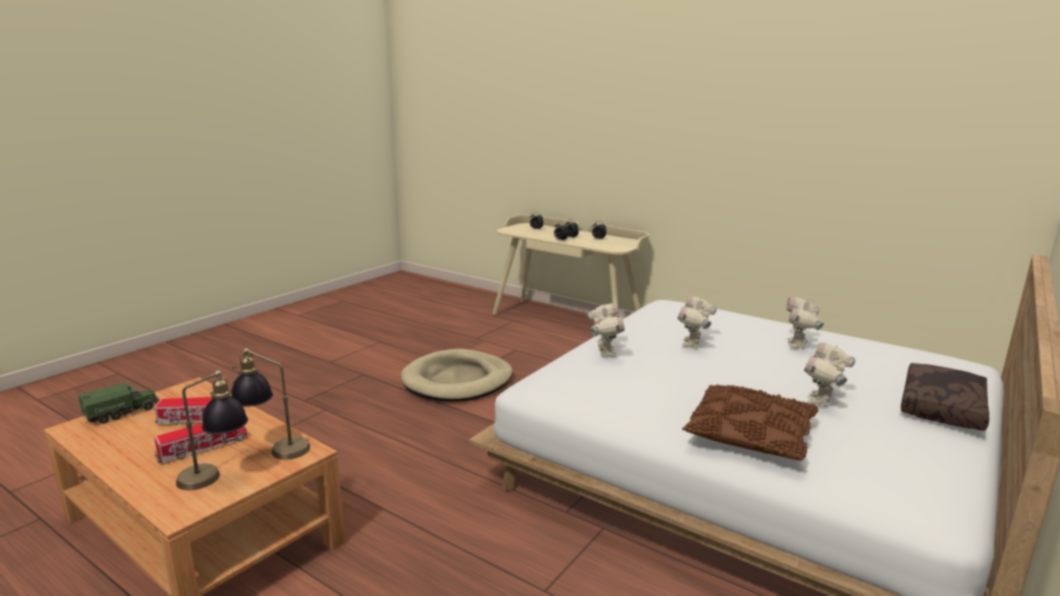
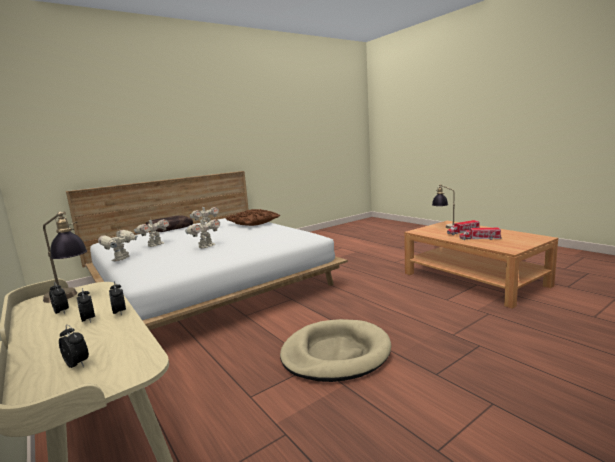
camera: 160 degrees left, 5 degrees down
(122, 413) = (528, 241): toy truck -> none
(274, 449) = (431, 232): table lamp -> table lamp (70, 297)
(604, 352) = (261, 244): toy robot -> toy robot (122, 259)

